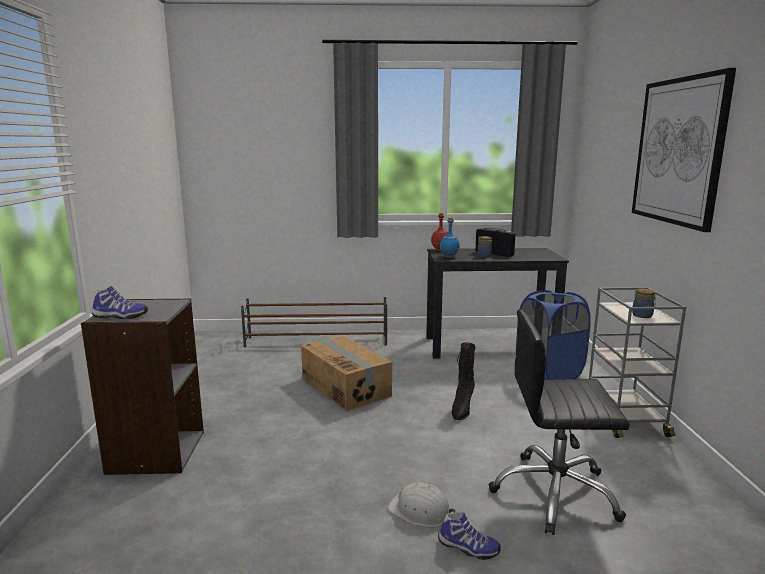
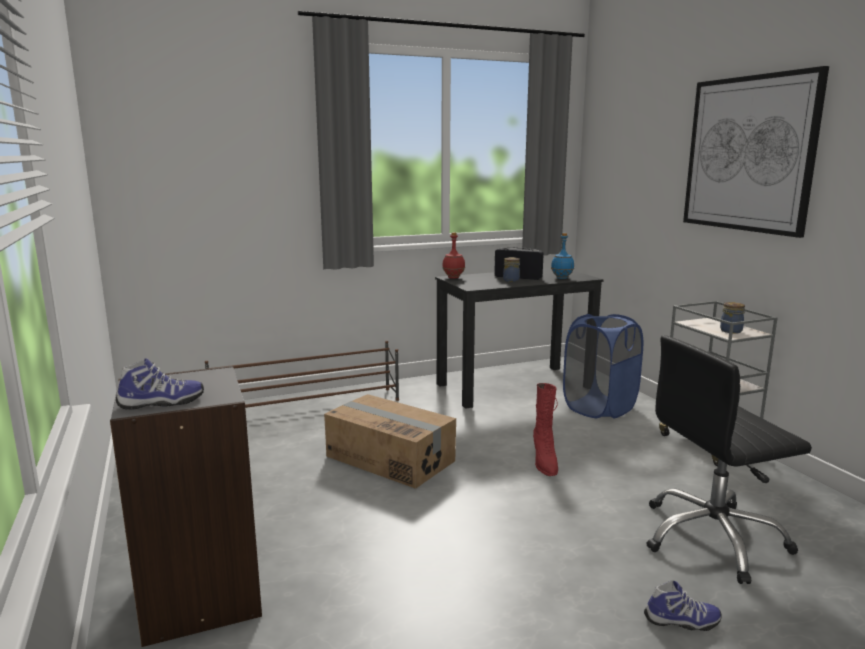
camera: 20 degrees left, 0 degrees up
(420, 511) = (599, 592): white hard hat -> none
(449, 257) = (474, 284): blue bottle -> blue bottle (561, 278)
(462, 408) = (544, 462): black boot -> red boot

